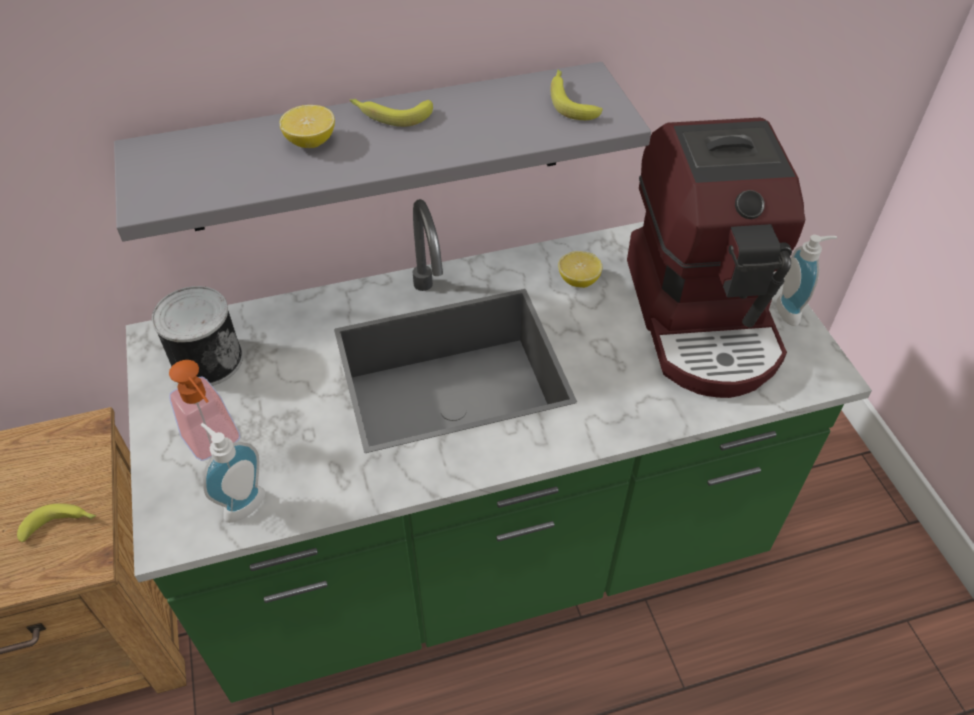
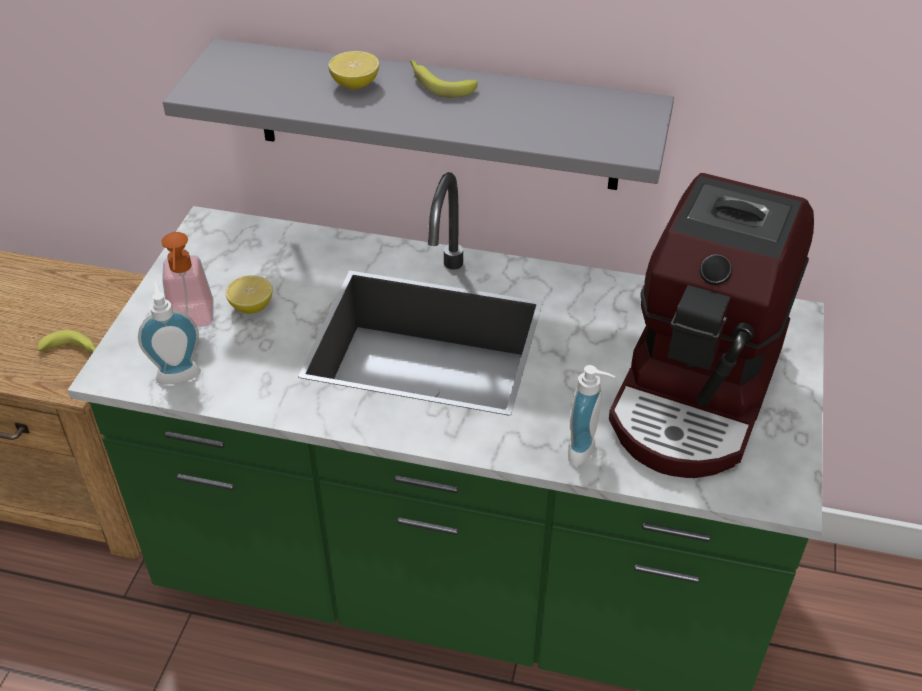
camera: 30 degrees right, 5 degrees down
(206, 359) = (232, 255): can -> none
(570, 100) = (608, 120): banana -> none
(578, 280) = (599, 314): lemon -> lemon (251, 306)
(792, 311) = (798, 425): soap dispenser -> soap dispenser (586, 451)

